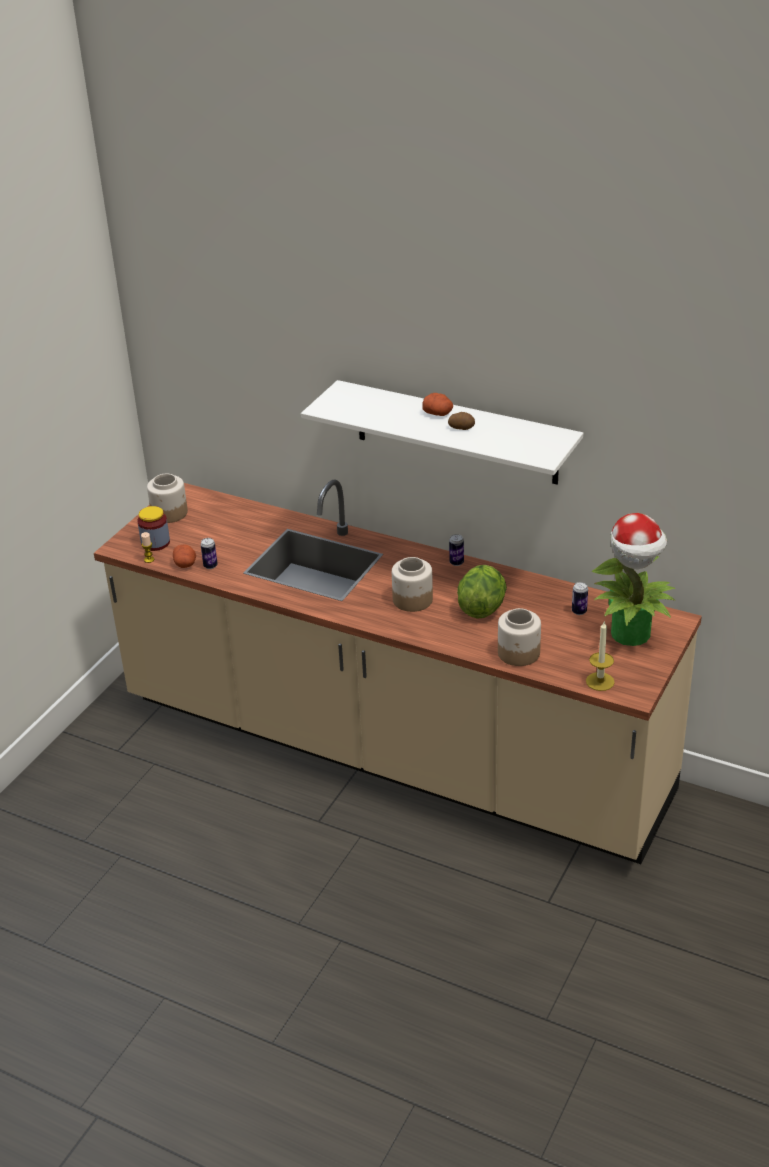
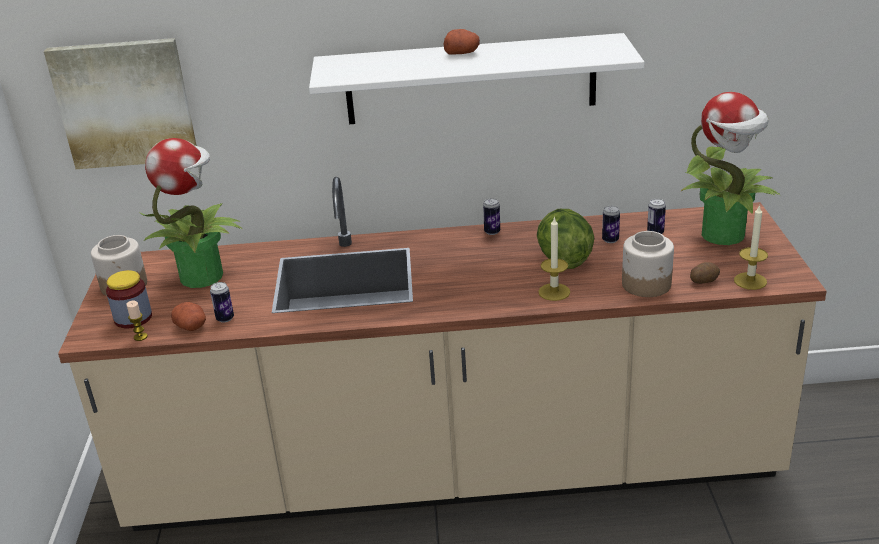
camera: 30 degrees left, 5 degrees down
(203, 374) = (125, 103): none -> picture
(224, 524) = (202, 275): none -> potted plant
(412, 600) = (486, 276): jar -> none
(445, 632) = (554, 292): none -> candle
(461, 427) = (503, 56): potato -> potato (703, 280)
(537, 604) = (610, 240): none -> can

